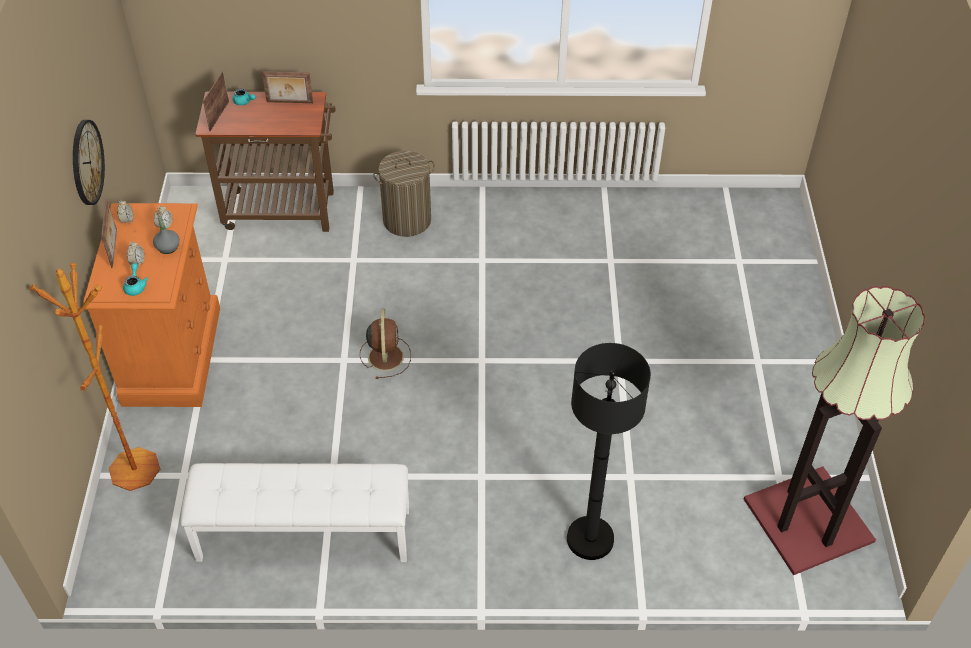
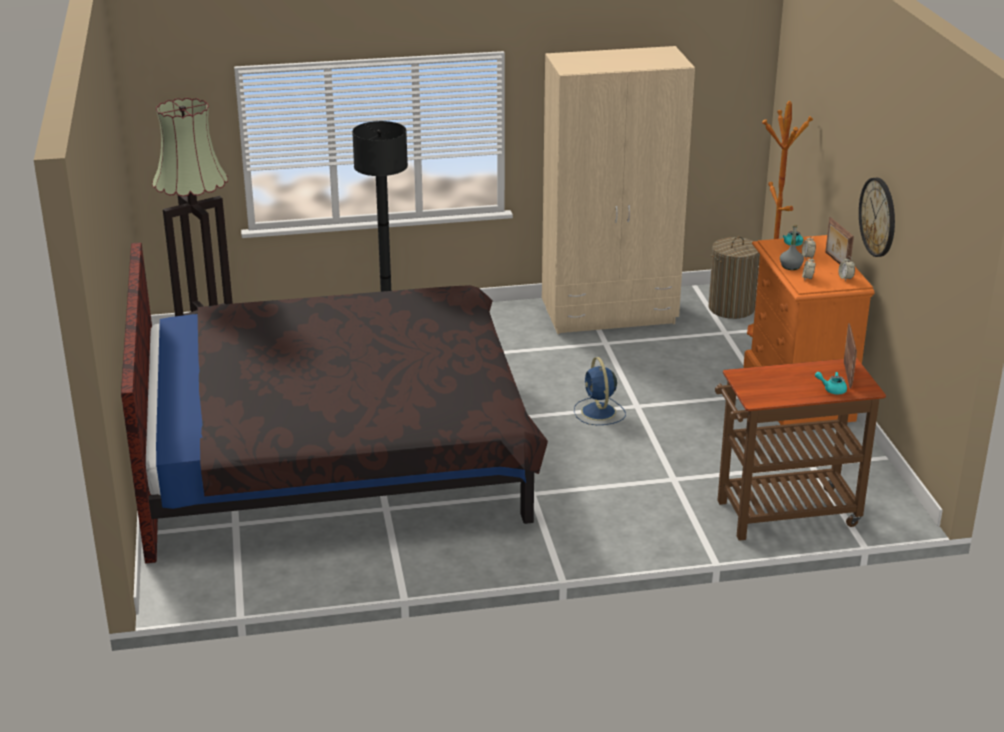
camera: 170 degrees right, 20 degrees down
(289, 103) = (779, 394): picture frame -> none
(303, 535) = (610, 315): white bench -> beige wardrobe
(385, 355) = (599, 412): brown fan -> blue fan
(407, 220) = (633, 521): laundry basket -> laundry basket (731, 308)
(656, 334) = (334, 453): none -> bed

